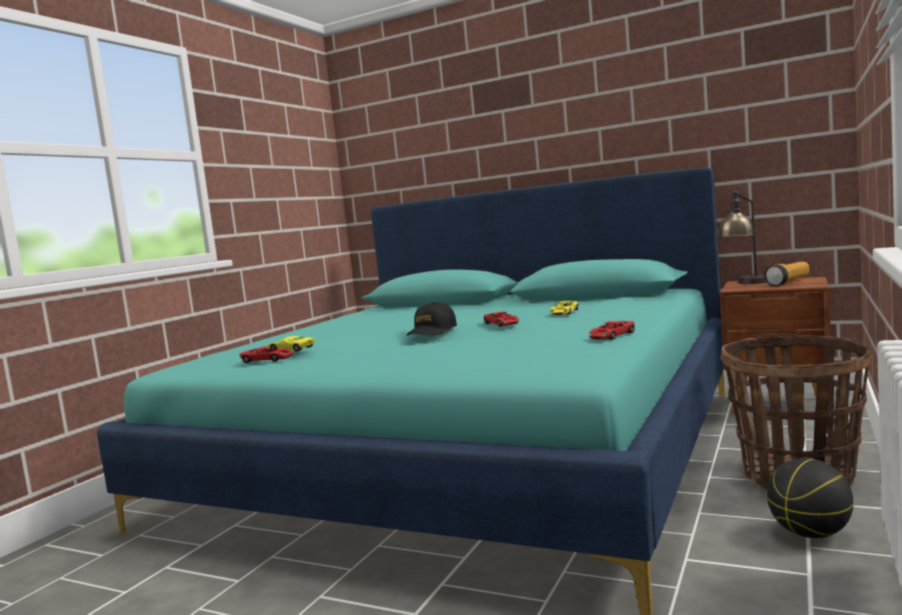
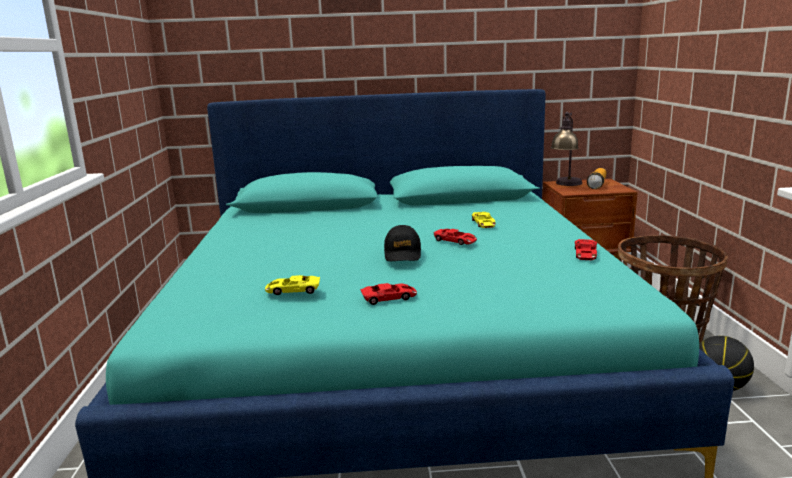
camera: 30 degrees left, 10 degrees up
(268, 359) = (287, 307): red toy car -> red toy car (389, 298)

